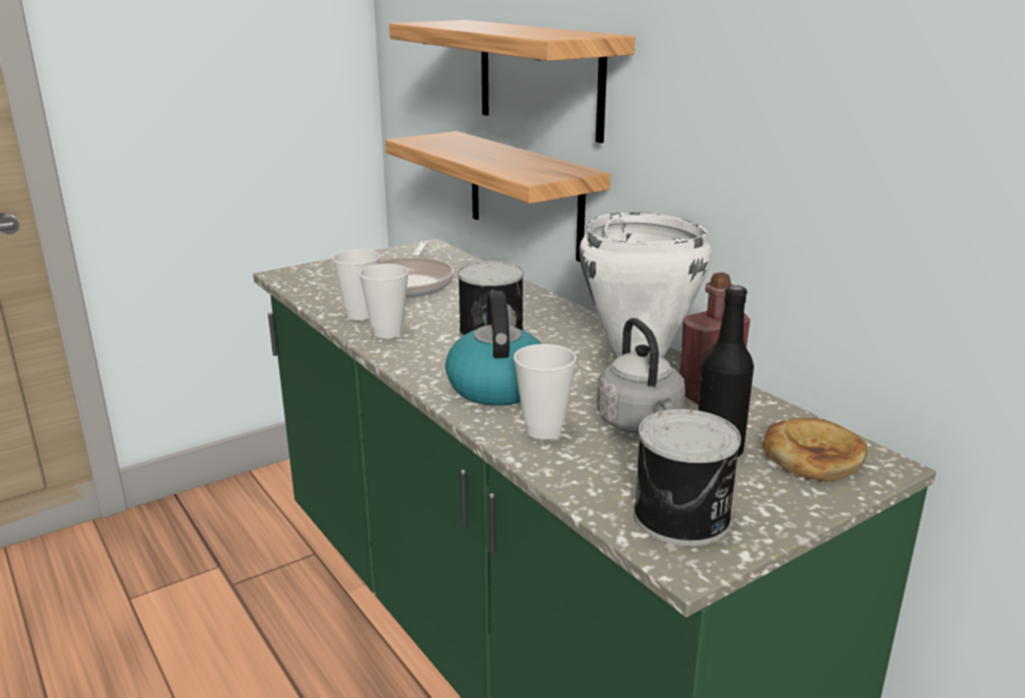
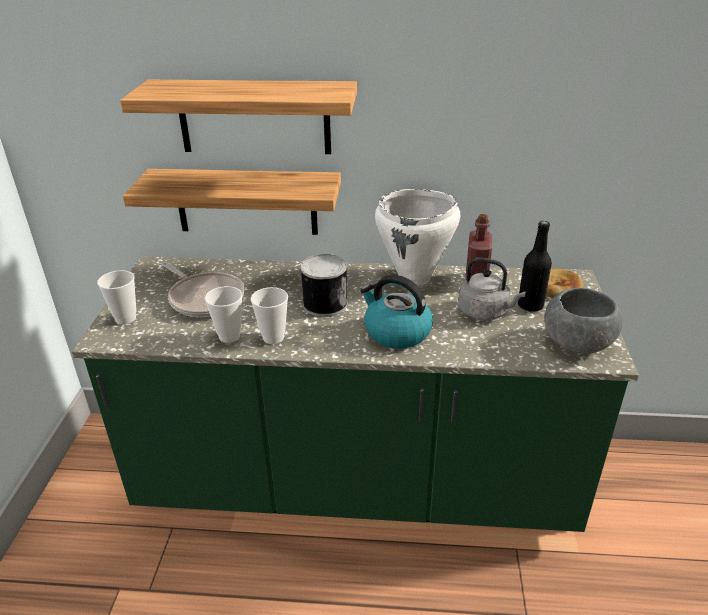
camera: 50 degrees left, 10 degrees up
(543, 430) = (462, 341): cup -> cup (125, 318)
(684, 518) = (578, 343): can -> grey bowl

